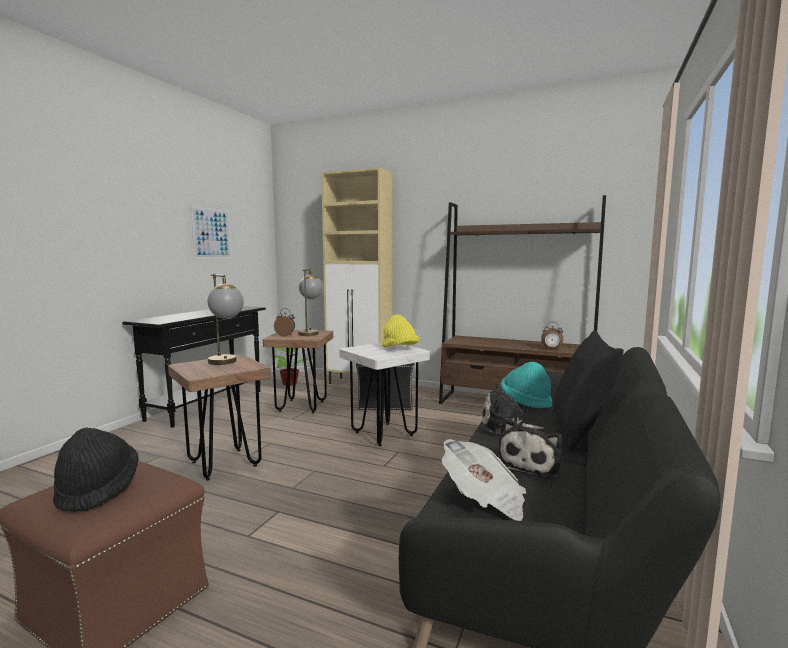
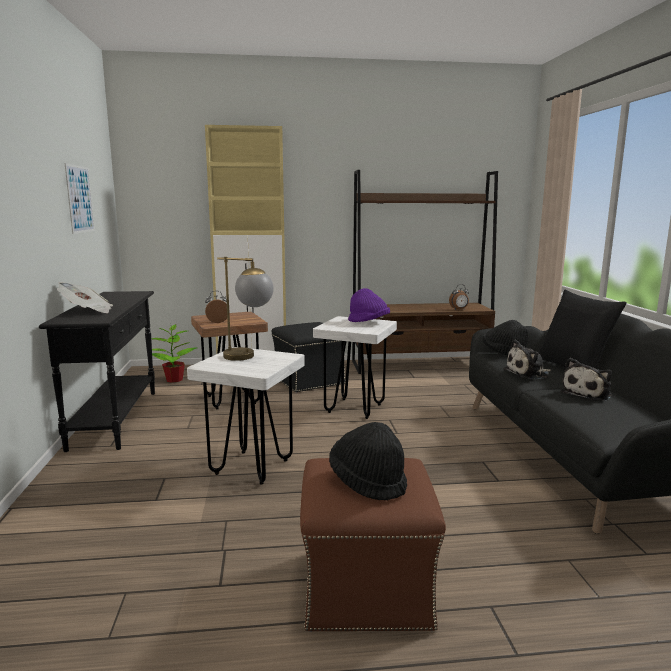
camera: 30 degrees left, 5 degrees up
(224, 464) = (252, 467): brown stool -> white stool
(310, 333) = (235, 316): table lamp -> none
(399, 349) = (368, 322): yellow hat -> purple hat
(484, 499) = (607, 418): newspaper -> newspaper (87, 311)
(526, 401) = (504, 353): turquoise hat -> black hat
(531, 464) = (587, 393): plush toy -> plush toy turned 45 degrees clockwise

